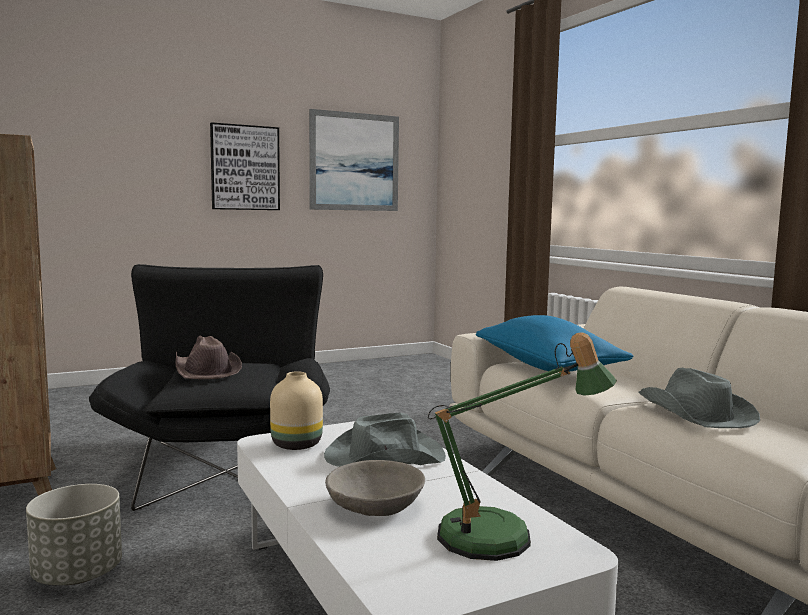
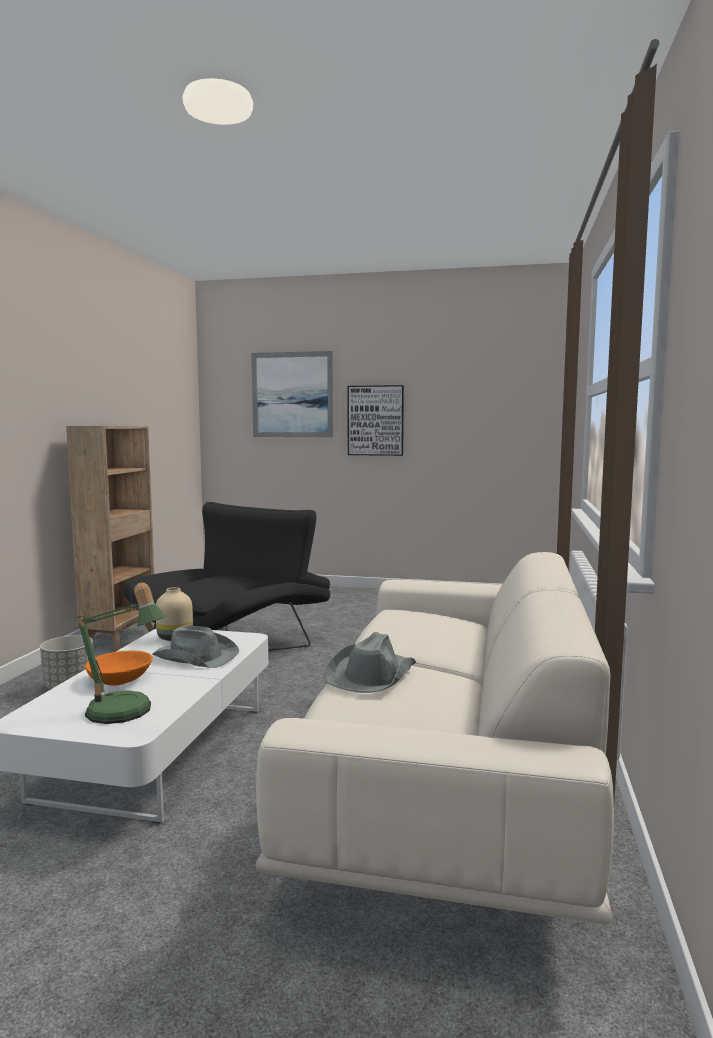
camera: 40 degrees right, 0 degrees up
(206, 370) = (206, 580): brown hat -> none
(354, 162) = (476, 410): picture -> picture (292, 395)
(375, 506) = (119, 679): grey bowl -> orange bowl
(547, 367) = (404, 618): blue pillow -> none

